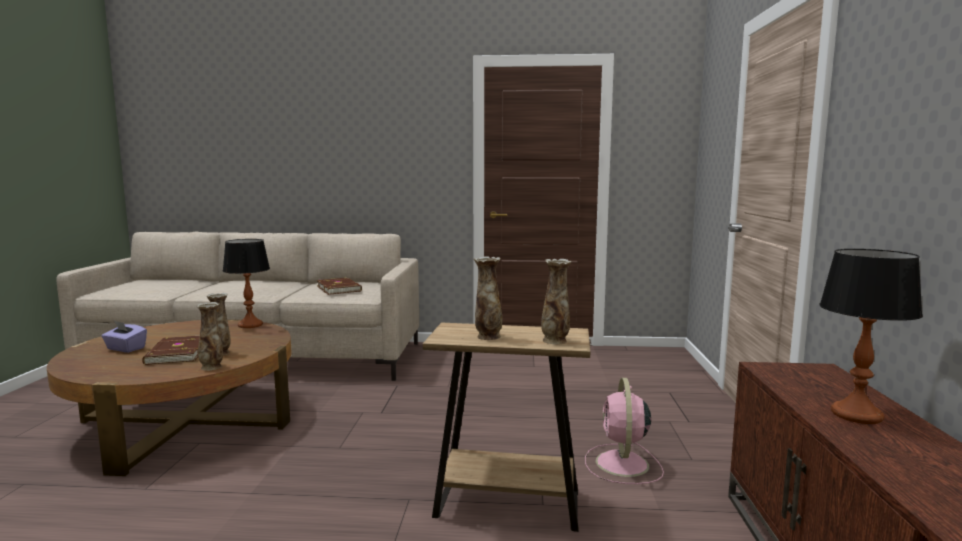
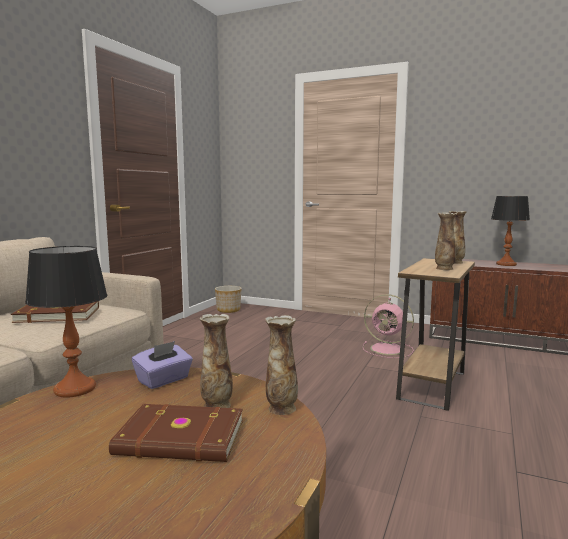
camera: 70 degrees left, 0 degrees up
(125, 349) = (80, 498): purple tissue box -> purple tissue box (164, 380)
(652, 355) = (228, 310): none -> planter

